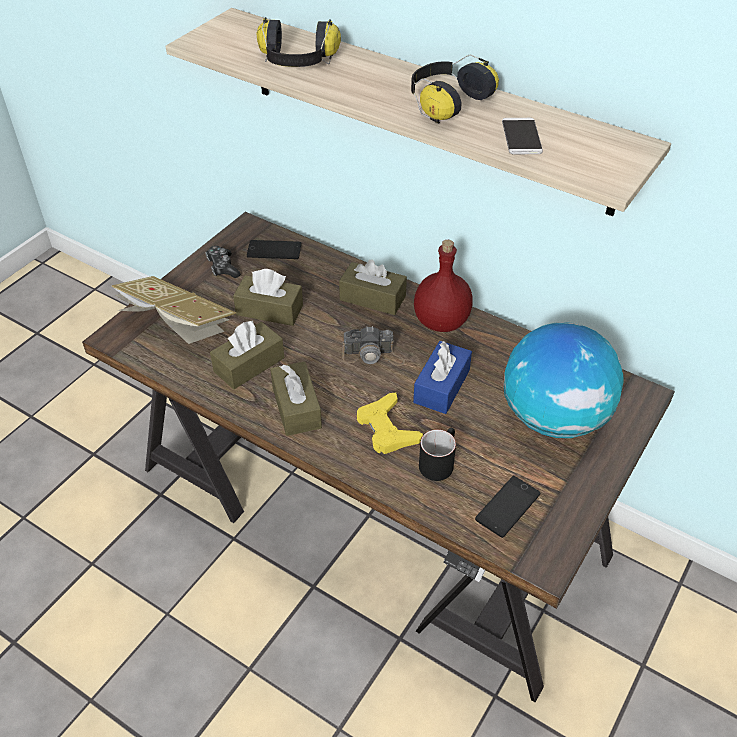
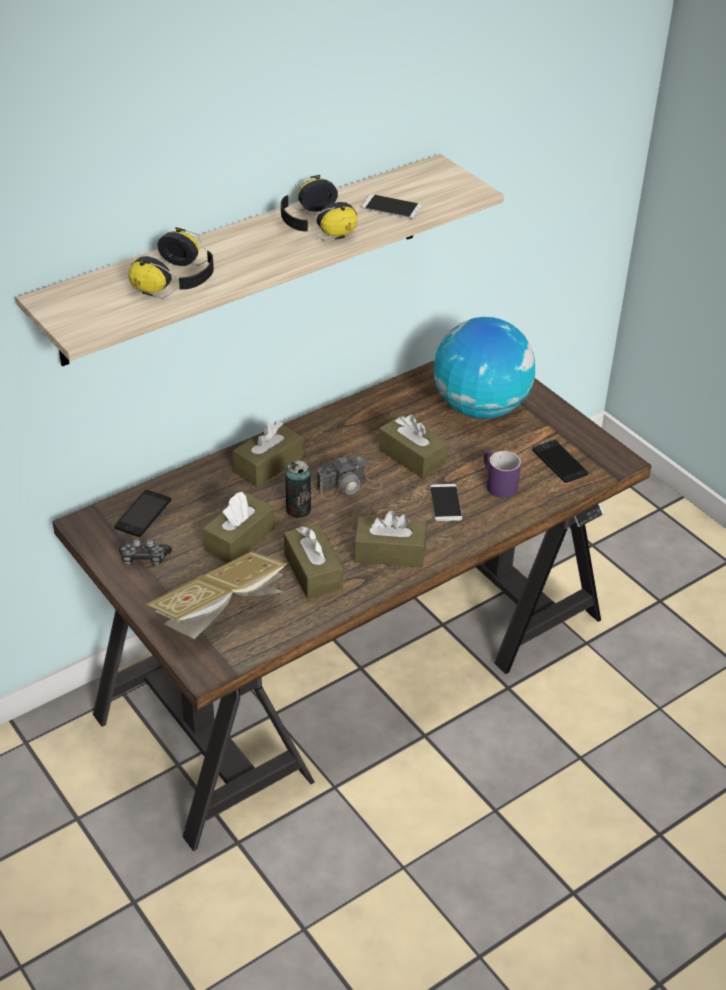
camera: 70 degrees left, 5 degrees down
(324, 333) = (298, 510): none -> can
(373, 355) = (349, 486): camera -> camera turned 45 degrees clockwise
(387, 429) = (445, 503): yellow game controller -> phone
(438, 461) = (496, 484): black mug -> purple mug
(440, 322) = (330, 433): red bottle -> none
(441, 386) = (412, 457): blue tissue box -> brown tissue box

